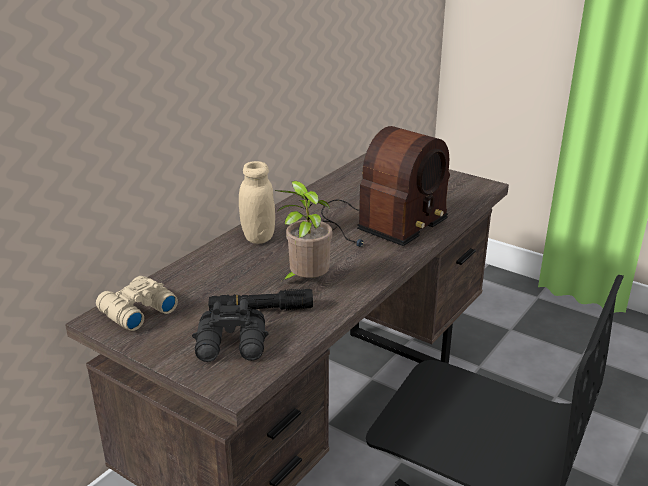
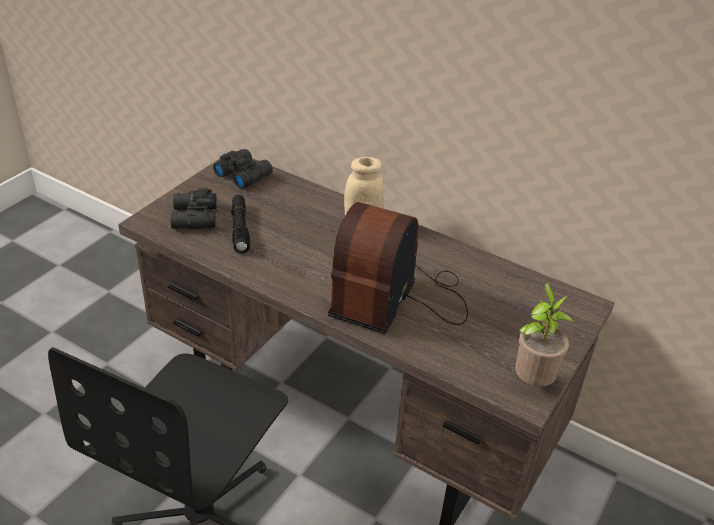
camera: 85 degrees right, 10 degrees up
(136, 311) = (243, 174): beige binoculars -> black binoculars
(306, 282) = (282, 251): potted plant -> potted plant (532, 381)
(378, 224) = (398, 298): radio -> radio turned 75 degrees clockwise

